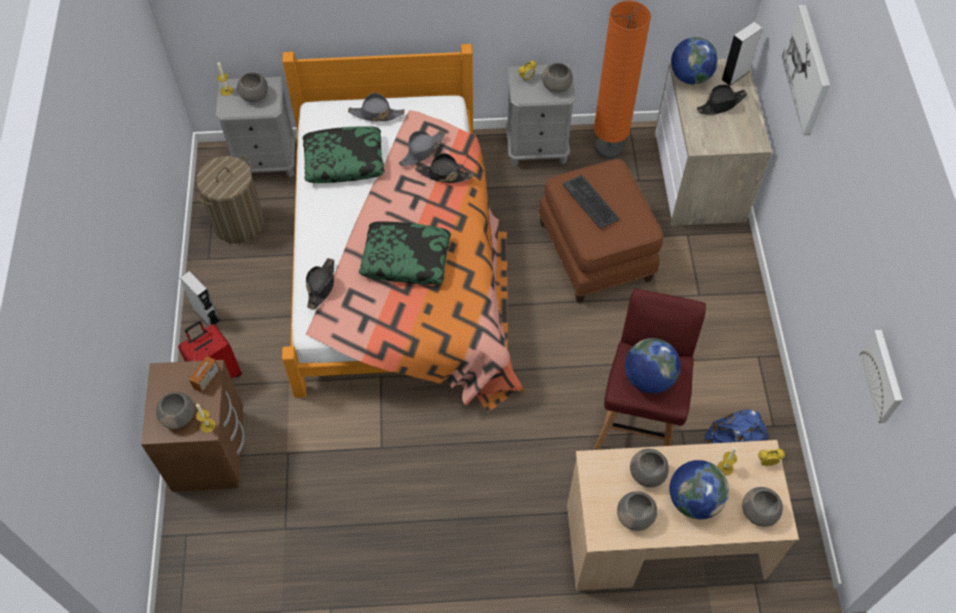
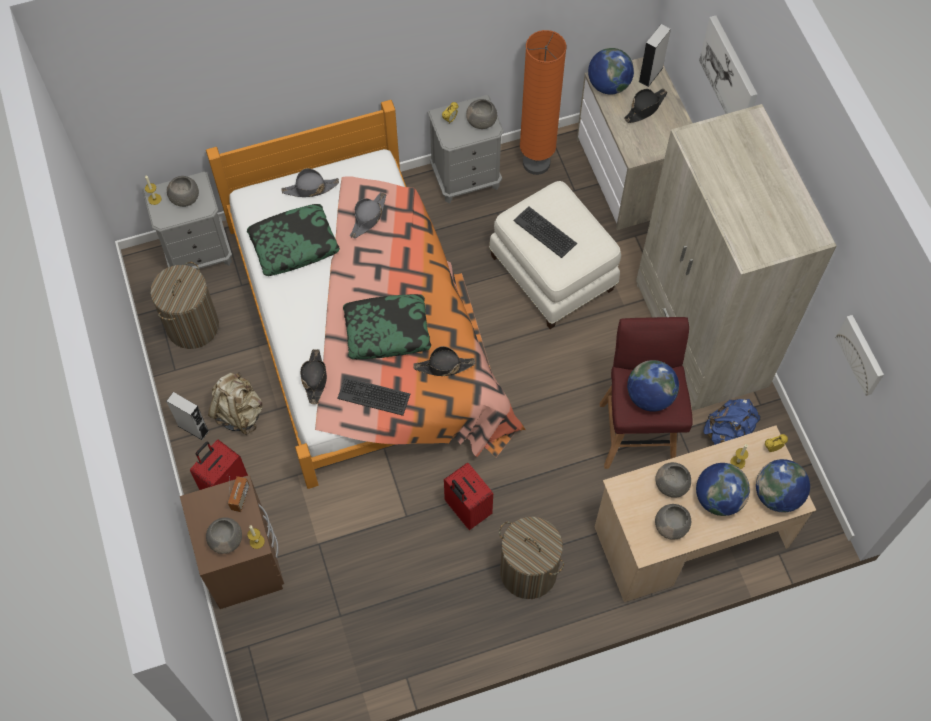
camera: 15 degrees left, 5 degrees up
(254, 311) = (239, 412): none -> beige backpack
(373, 316) = (374, 396): none -> keyboard
(443, 456) = (466, 509): none -> red suitcase
(444, 174) = (397, 237): black hat -> black hat (444, 366)
(486, 533) = (528, 571): none -> laundry basket
(596, 250) = (553, 272): brown ottoman -> white ottoman
(727, 344) = (700, 336): none -> beige wardrobe
(759, 512) = (777, 495): grey bowl -> globe

